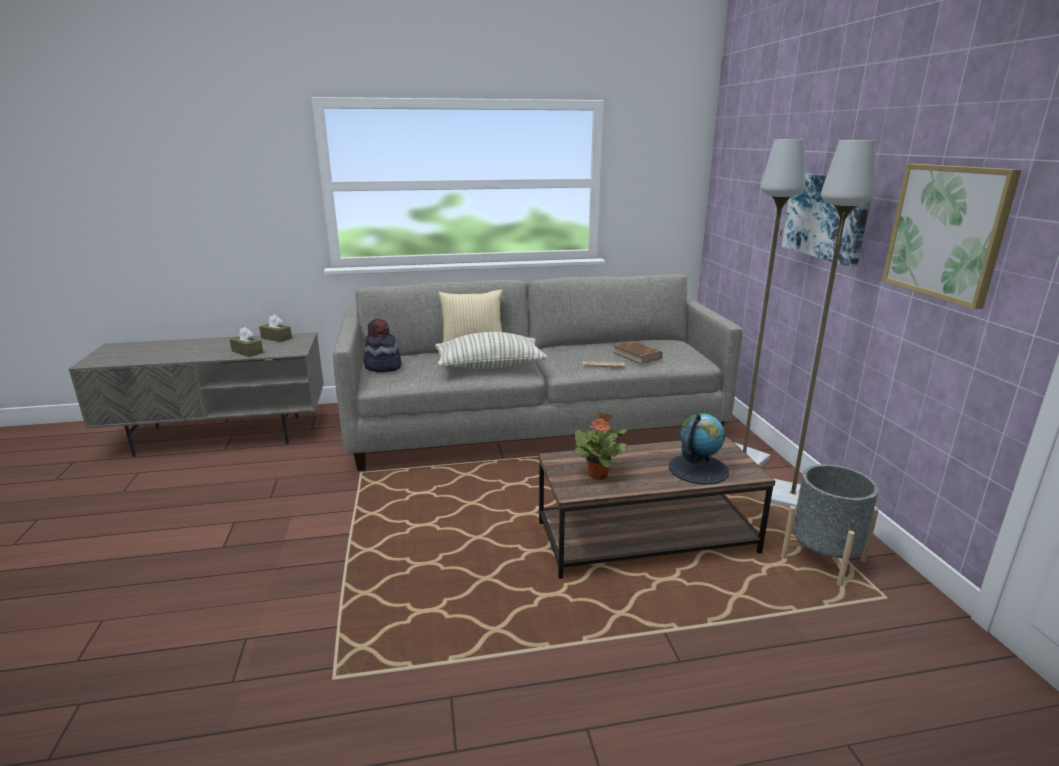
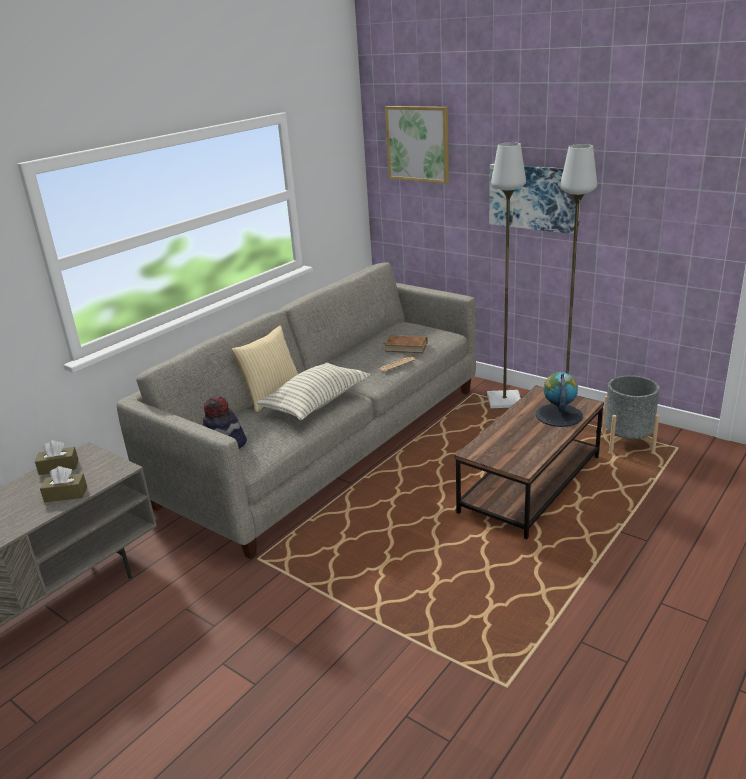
camera: 40 degrees left, 5 degrees up
(598, 474) = (516, 449): potted plant -> none
(946, 232) = (650, 203): picture -> picture (418, 143)

